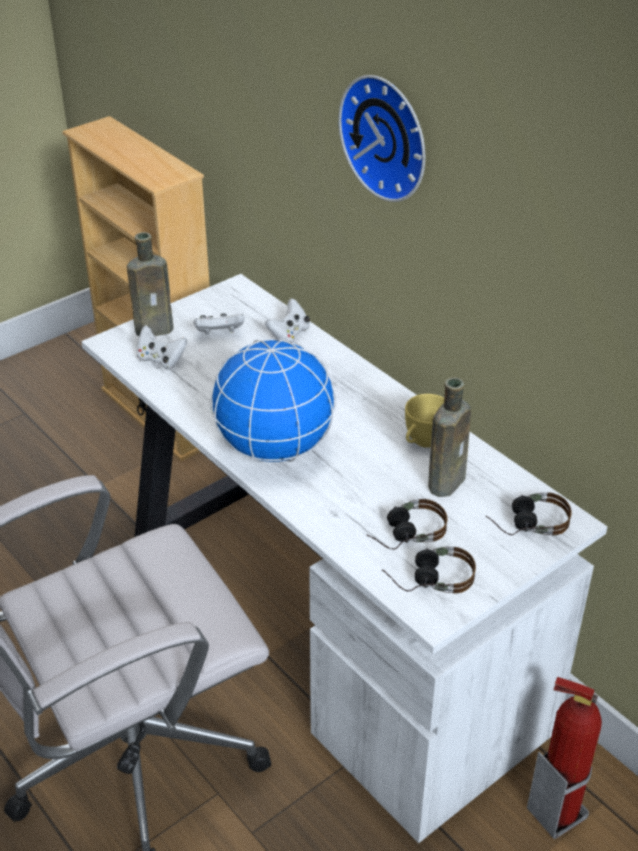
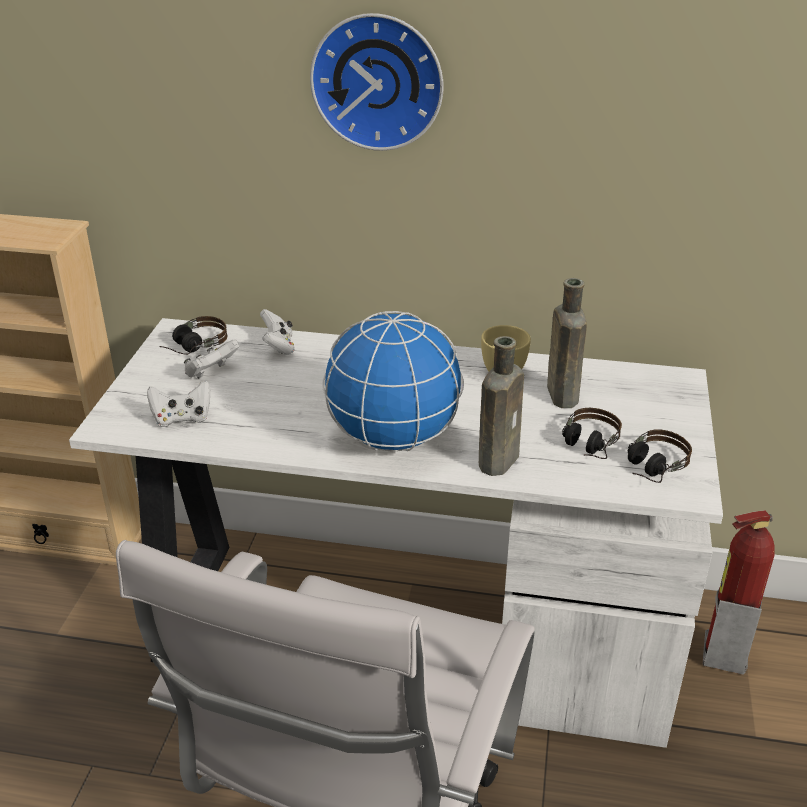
camera: 40 degrees left, 5 degrees down
(157, 329) = (140, 394): brown bottle -> brown bottle (499, 459)
(525, 524) = (655, 395): headphones -> headphones (191, 348)

